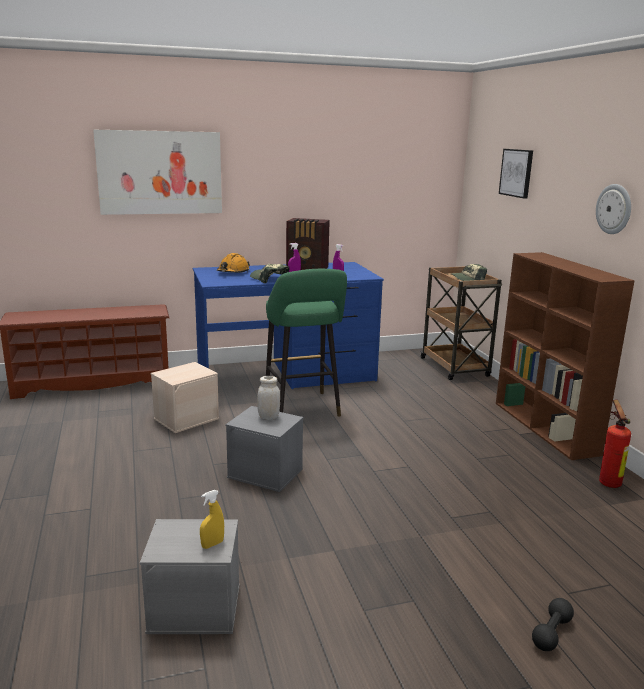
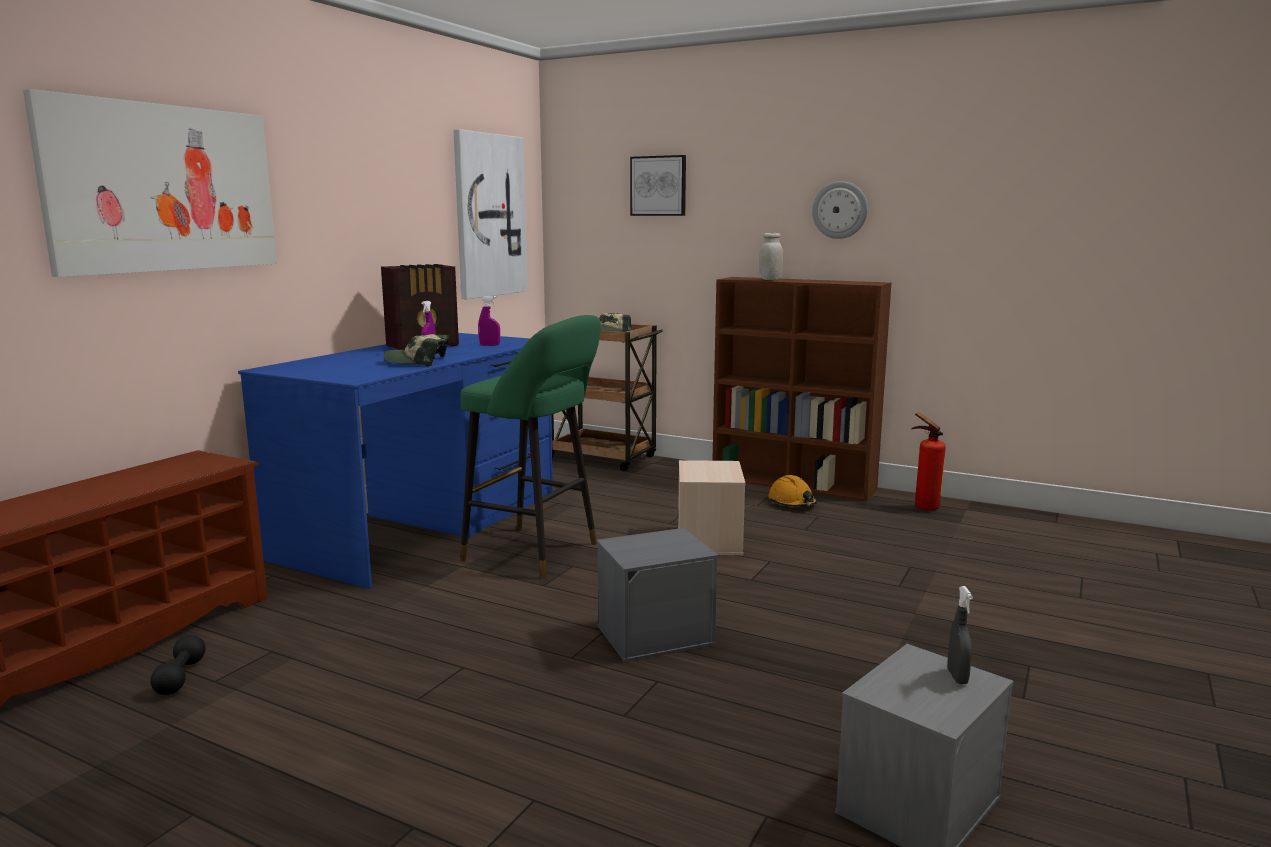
camera: 45 degrees left, 5 degrees down
(186, 418) = (402, 625): beige storage box -> beige storage box (708, 540)
(212, 544) = (957, 677): yellow spray bottle -> grey spray bottle
(233, 272) = (332, 364): orange hard hat -> orange hard hat (792, 503)
(268, 417) = (651, 542): white jar -> white jar (770, 279)
(403, 186) = (489, 216): none -> picture
(551, 633) = (1135, 630): black dumbbell -> black dumbbell (180, 677)

